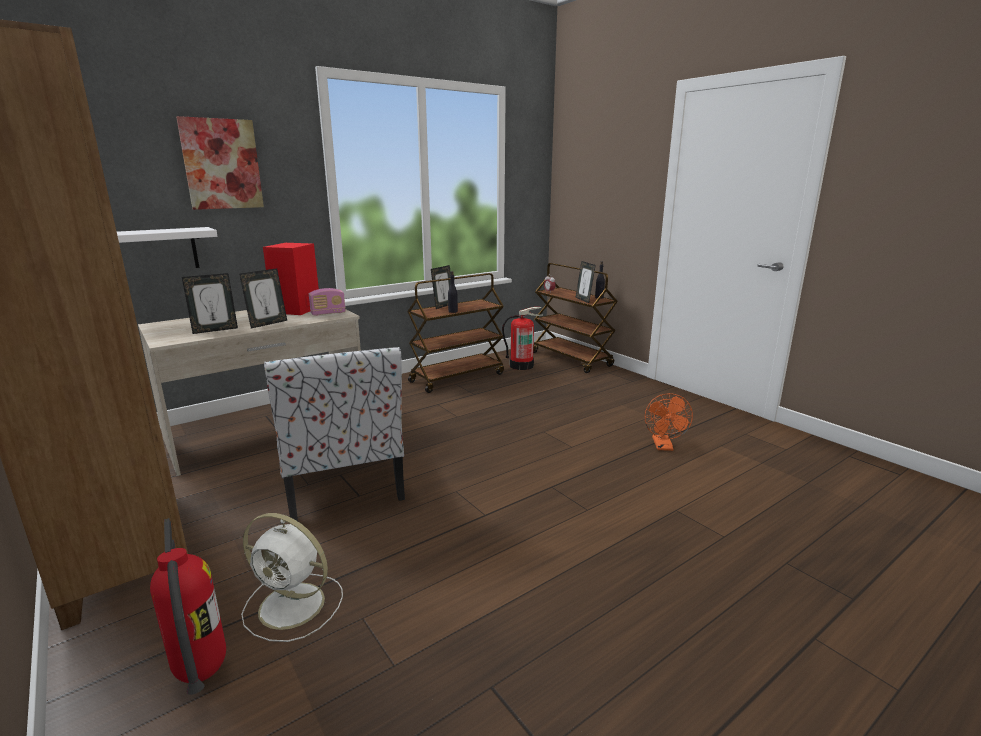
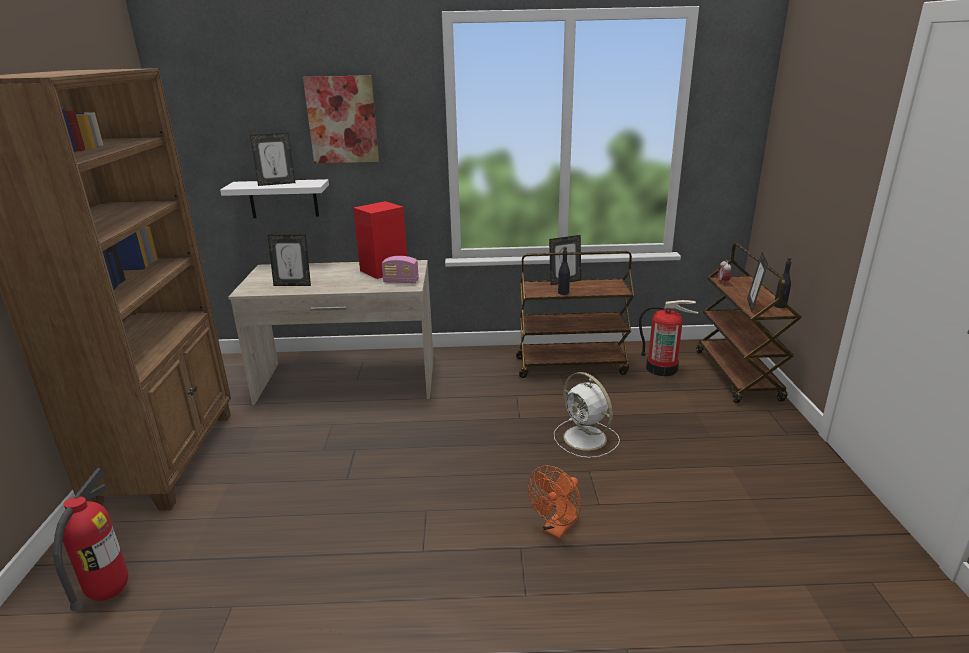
camera: 35 degrees right, 5 degrees up
(267, 323) = (338, 285): picture frame -> picture frame (277, 183)
(294, 606) = (204, 568): white fan -> white fan (586, 439)
(342, 481) = (349, 457): chair -> none
(663, 446) = (716, 551): orange fan -> orange fan (557, 529)

